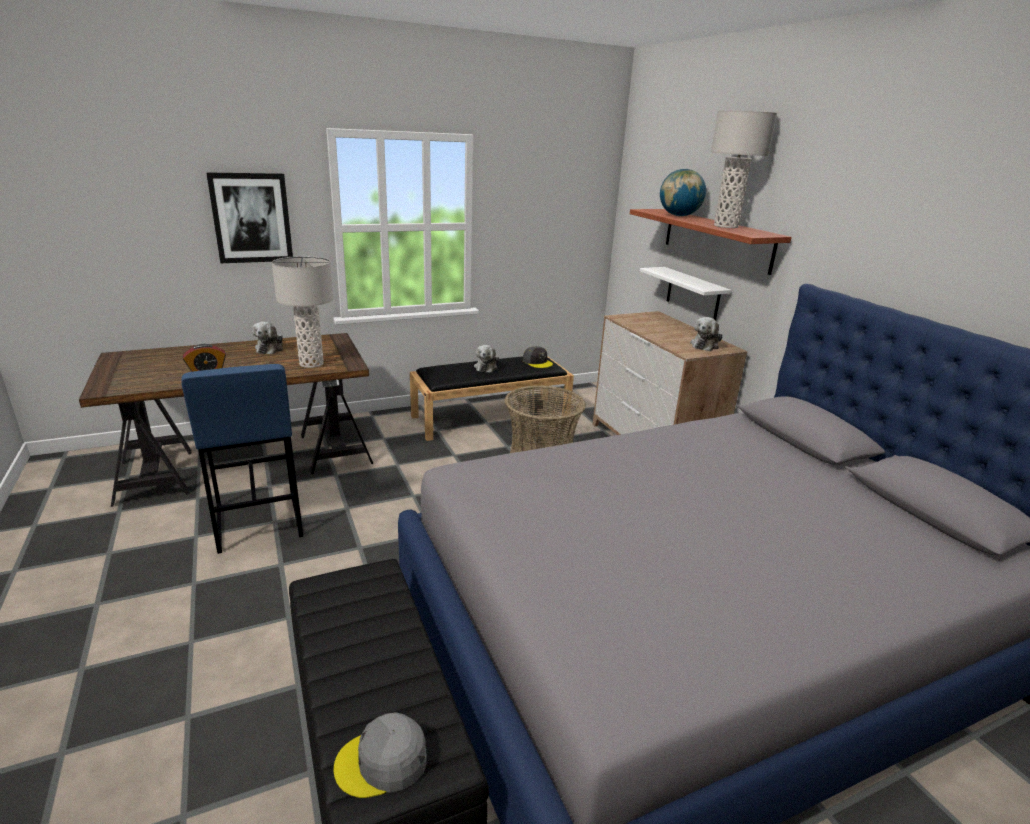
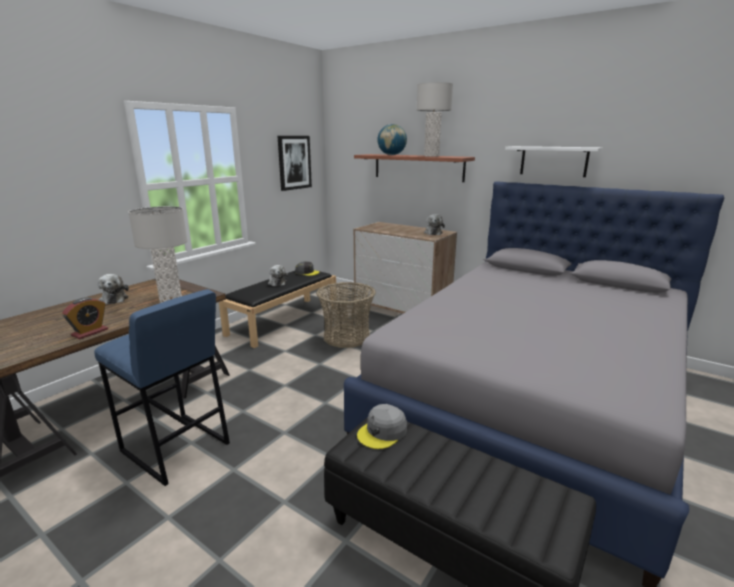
camera: 30 degrees left, 5 degrees down
(251, 218) = (64, 183): picture -> picture (294, 162)
(382, 762) = (539, 520): grey cap -> grey cap (382, 432)
(693, 294) = (405, 205): white shelf -> white shelf (553, 161)

